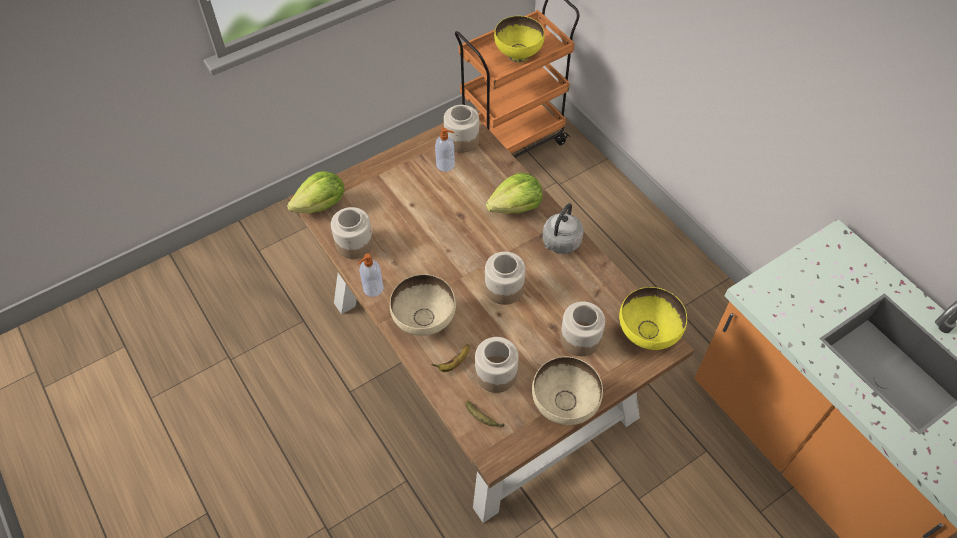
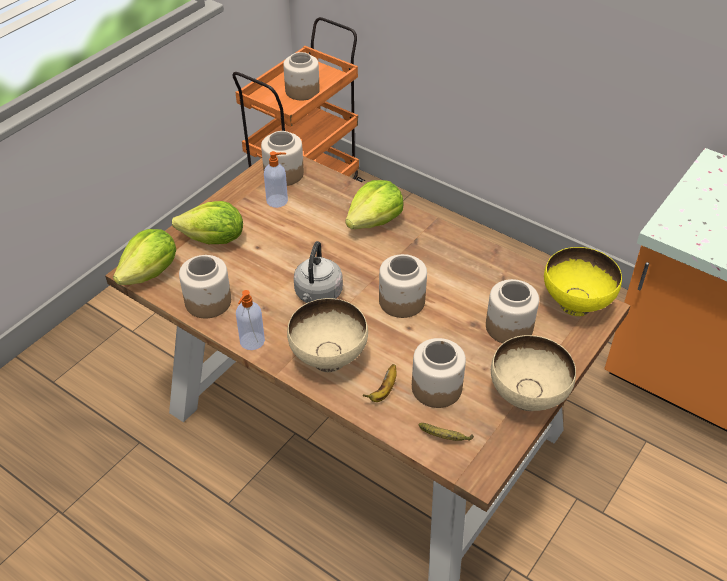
camera: 20 degrees left, 10 degrees down
(381, 188) = (214, 240): none -> lettuce
(517, 55) = (301, 91): yellow bowl -> jar
(560, 243) = (439, 243): grey kettle -> grey kettle (318, 295)

